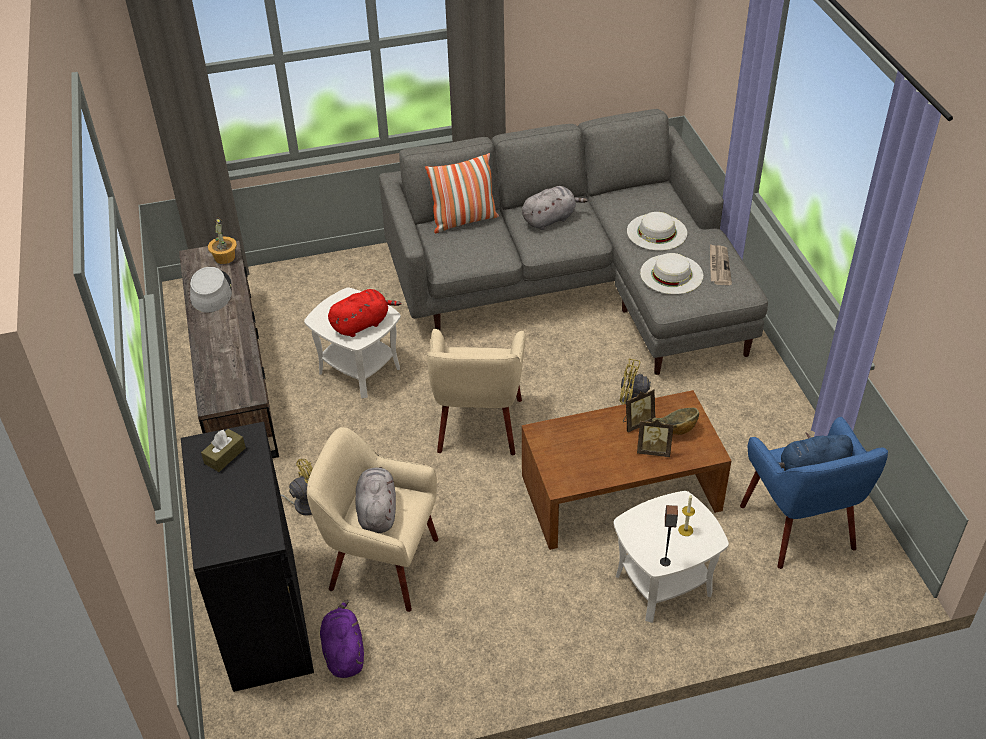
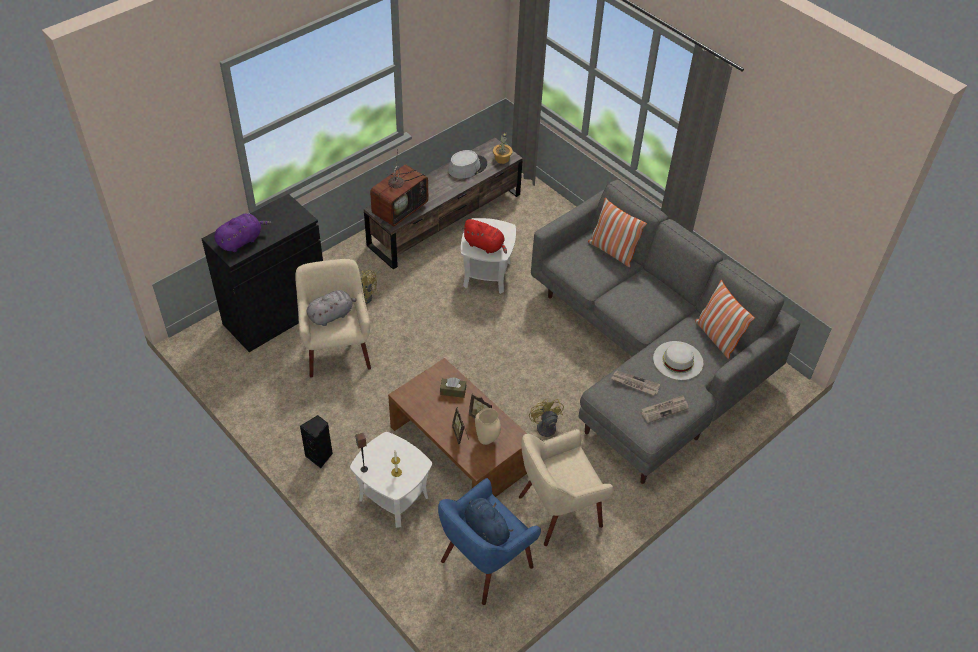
camera: 60 degrees right, 5 degrees up
(225, 455) = (283, 215): brown tissue box -> brown tissue box (453, 391)
(229, 379) = (400, 208): none -> television
(344, 652) = (268, 359): purple plush toy -> purple plush toy (241, 241)
(478, 426) = (474, 352): beige armchair -> beige armchair (558, 510)
(550, 219) = (648, 296): grey plush toy -> none
(556, 643) = (320, 456): none -> black speaker
(641, 195) = (717, 337): none -> pillow
(671, 274) = (635, 384): white hat -> newspaper
(675, 430) = (486, 440): bowl -> beige vase

